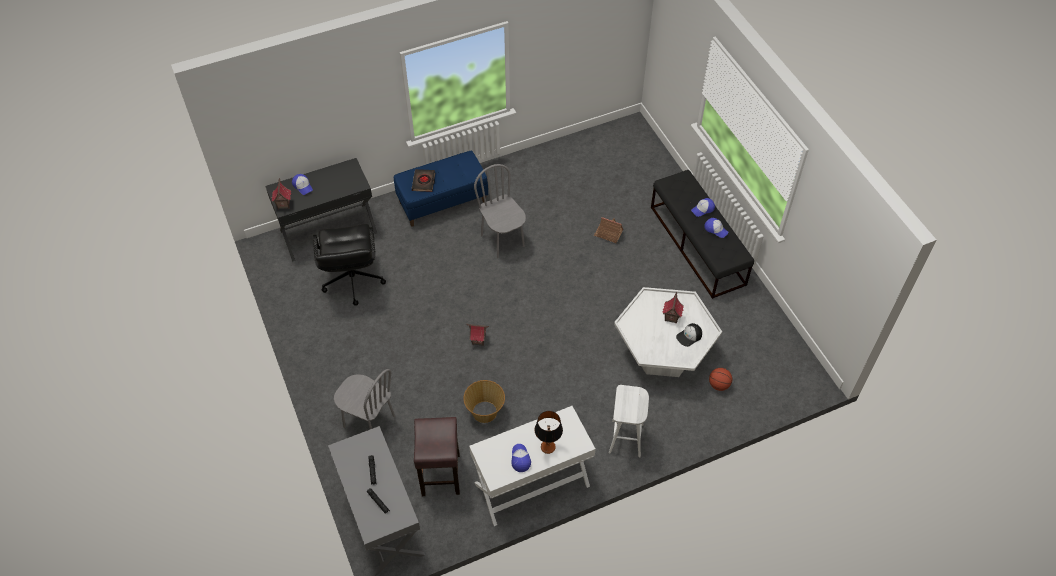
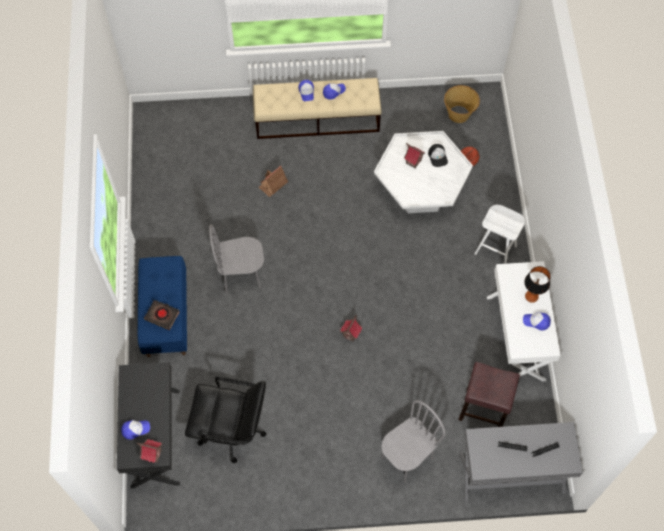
camera: 70 degrees left, 10 degrees up
(485, 412) = (431, 353): basket -> basket (459, 114)
(697, 245) = (317, 119): black bench -> beige bench

